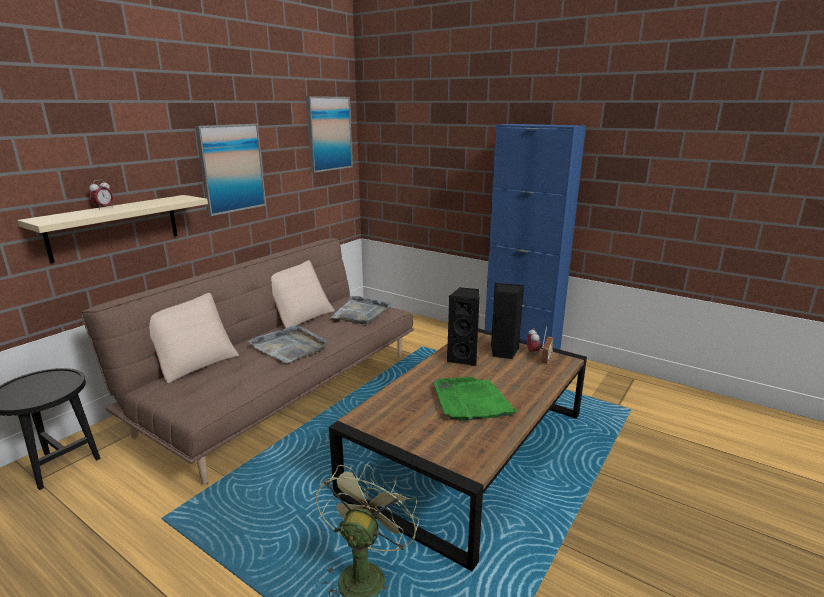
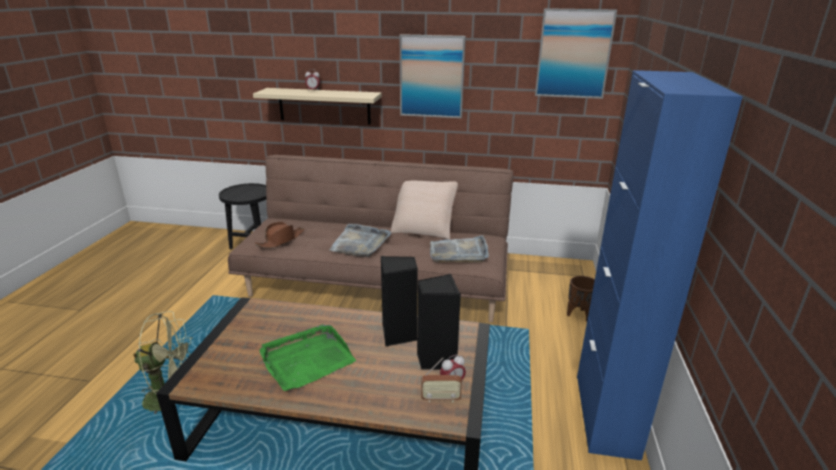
camera: 65 degrees right, 5 degrees up
(194, 362) = (313, 220): beige pillow -> none
(220, 387) = (281, 240): none -> brown hat
(422, 325) = (579, 315): none -> brown planter

